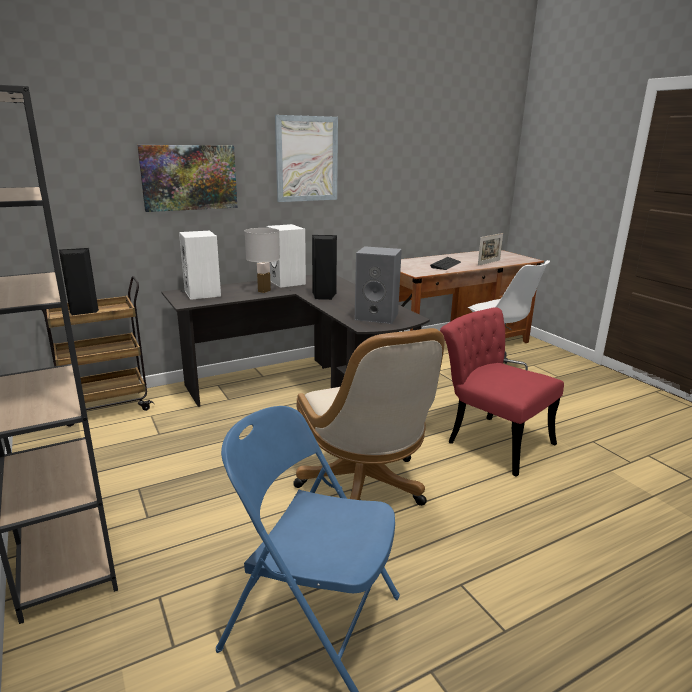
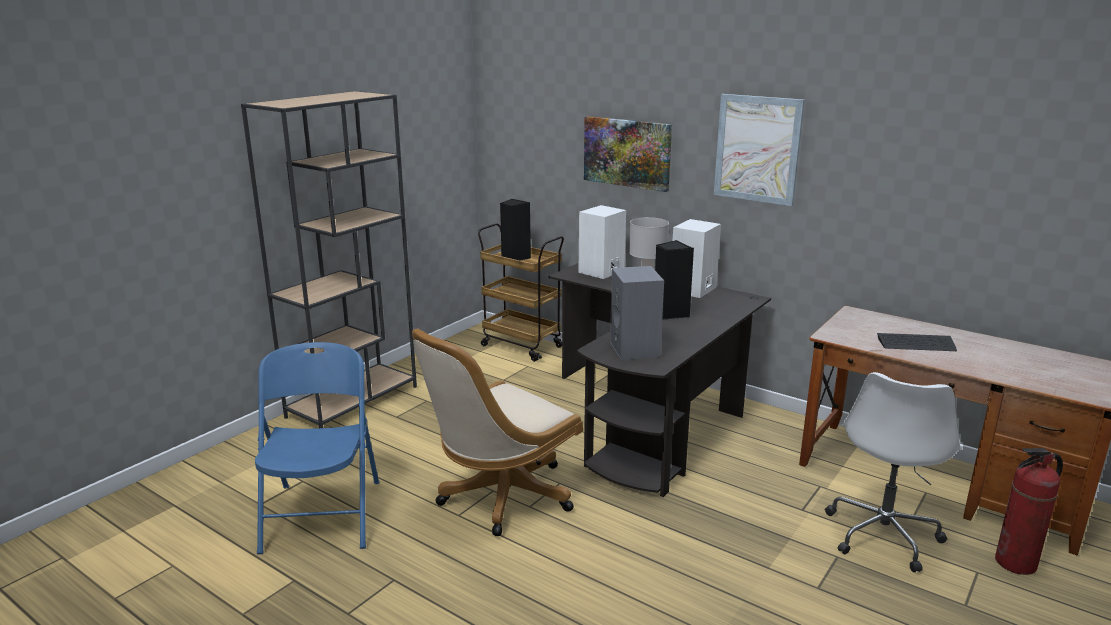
camera: 65 degrees right, 0 degrees up
(489, 262) = (998, 370): picture frame -> none
(491, 439) = (670, 561): red chair -> none
(529, 355) = (1015, 563): none -> fire extinguisher

